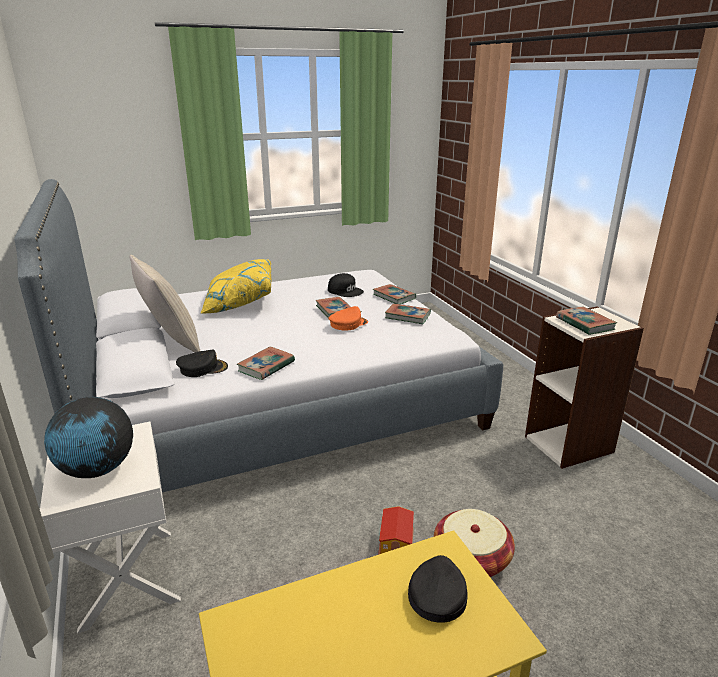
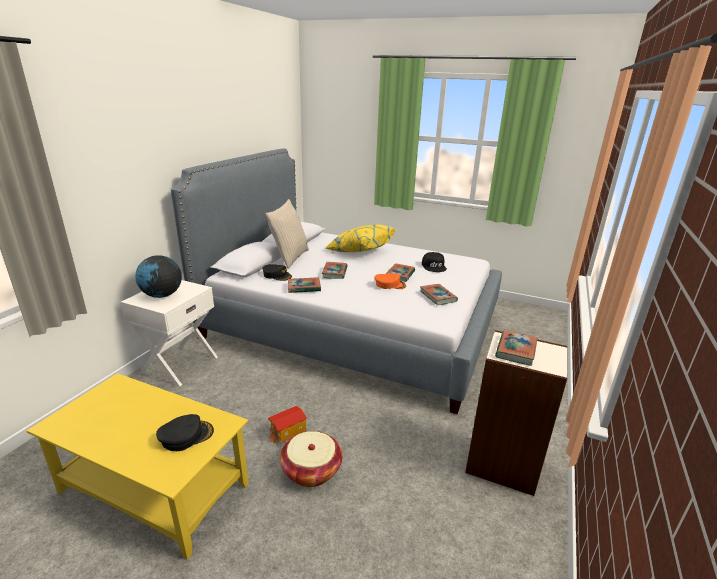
camera: 45 degrees right, 0 degrees up
(394, 297) = (458, 282): book -> book (334, 272)

